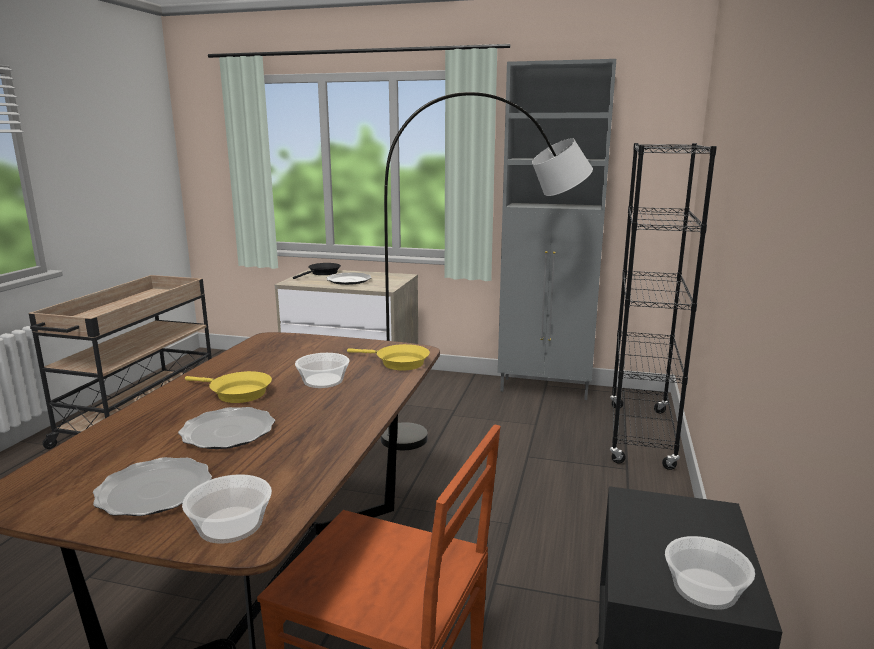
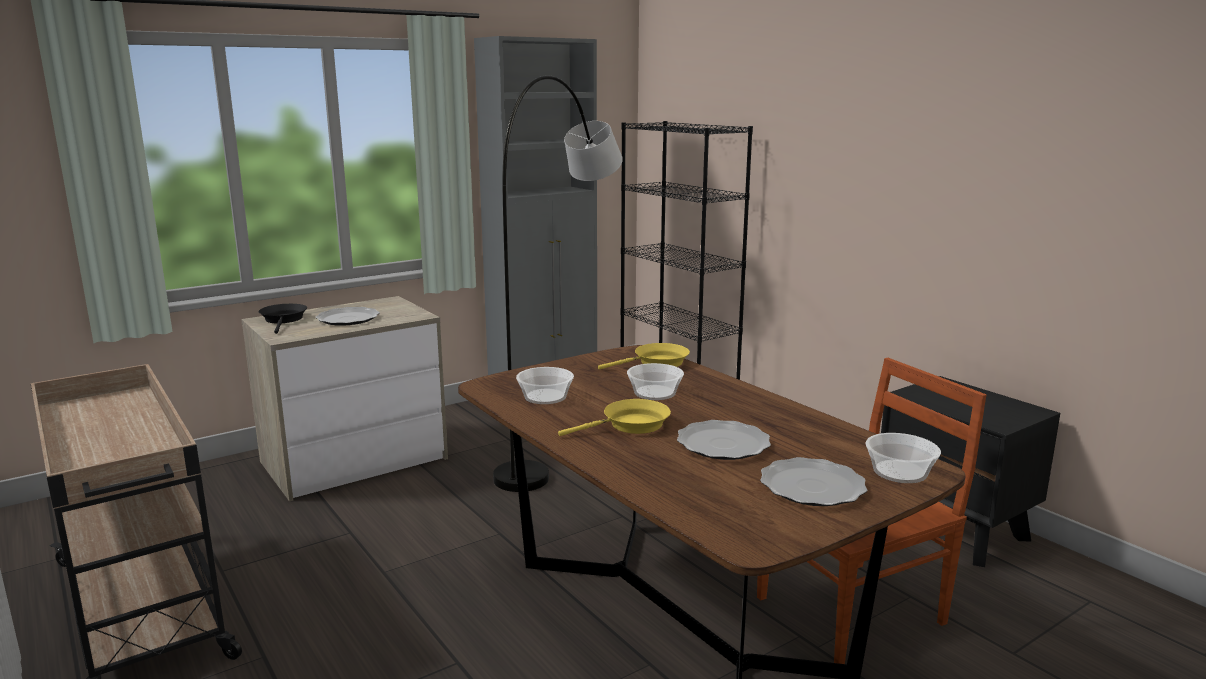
camera: 50 degrees left, 0 degrees up
(704, 587) = (1013, 412): bowl -> bowl (545, 396)

